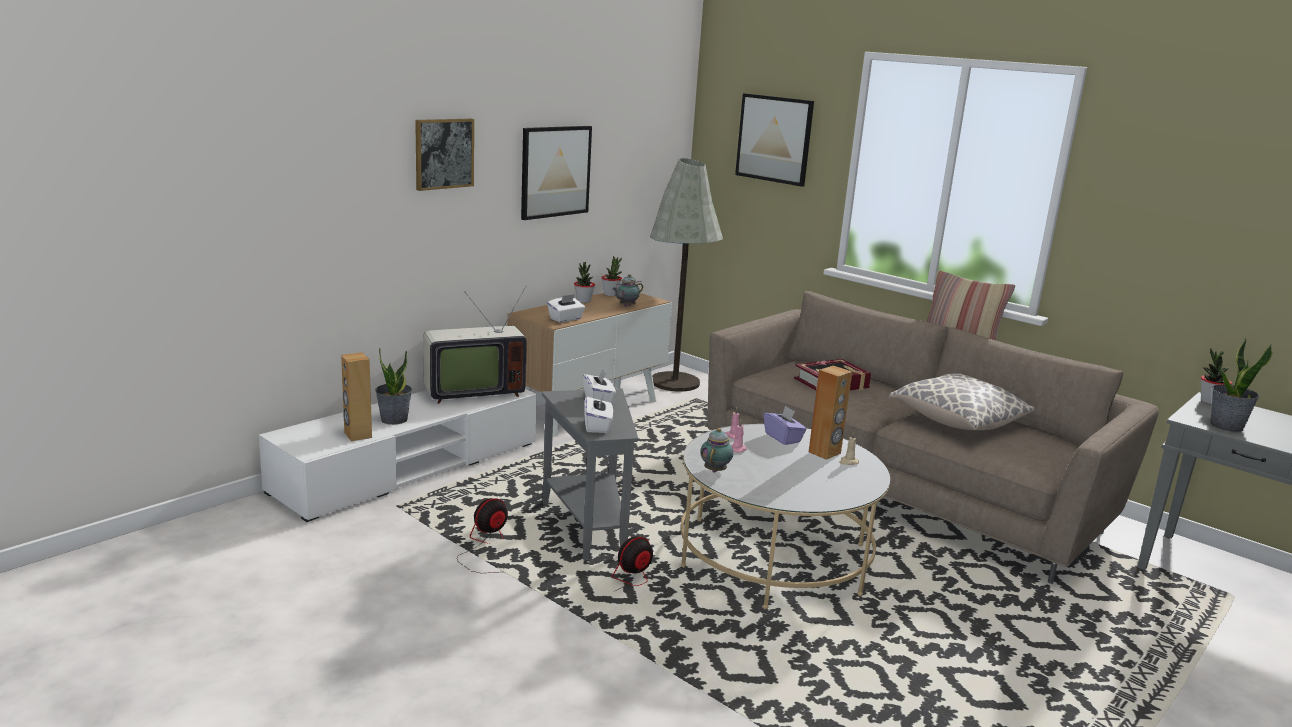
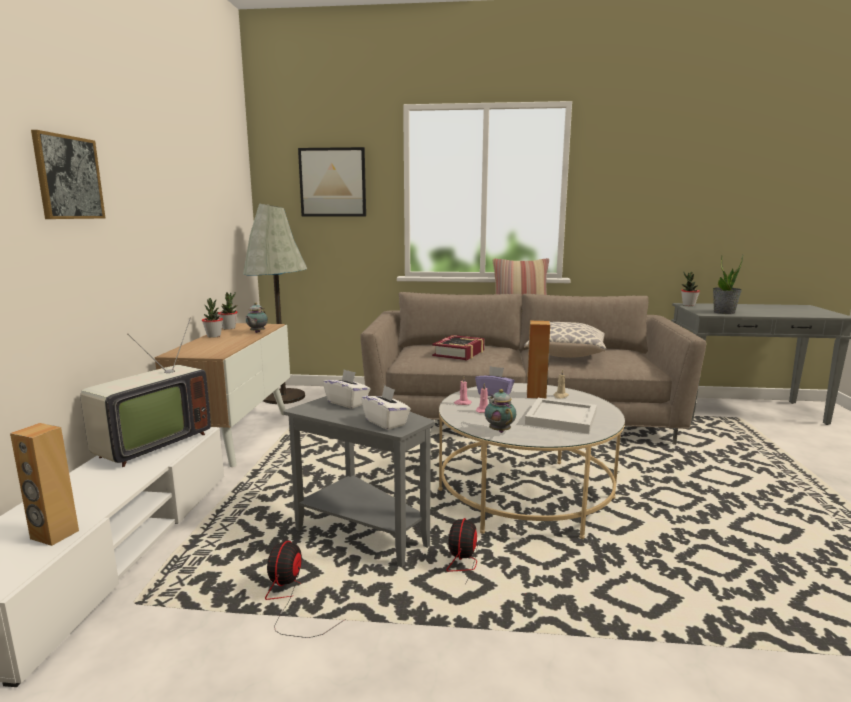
camera: 35 degrees left, 5 degrees down
(394, 419) = (86, 500): potted plant -> none
(555, 171) = (169, 211): picture -> none
(566, 319) = (221, 350): white tissue box -> none
(796, 481) = (560, 418): none -> white tray

